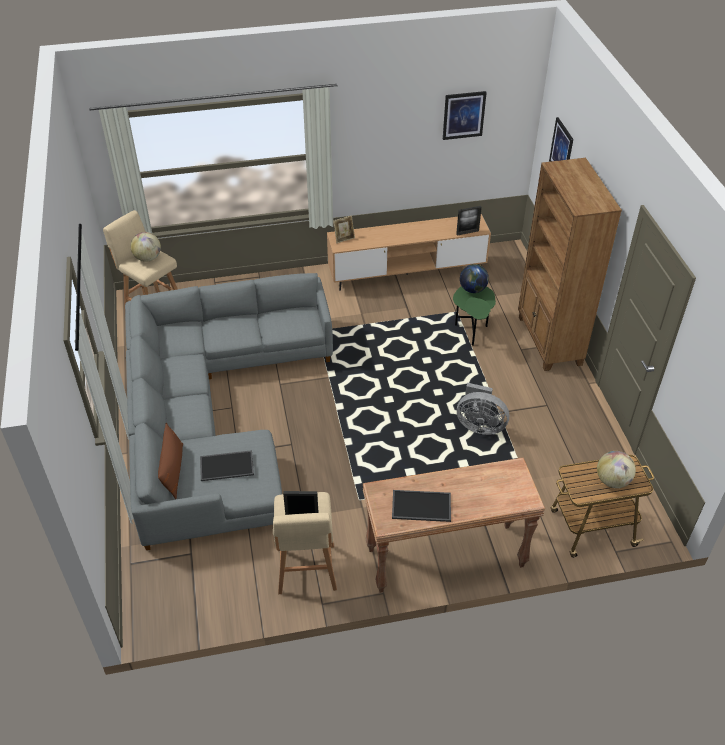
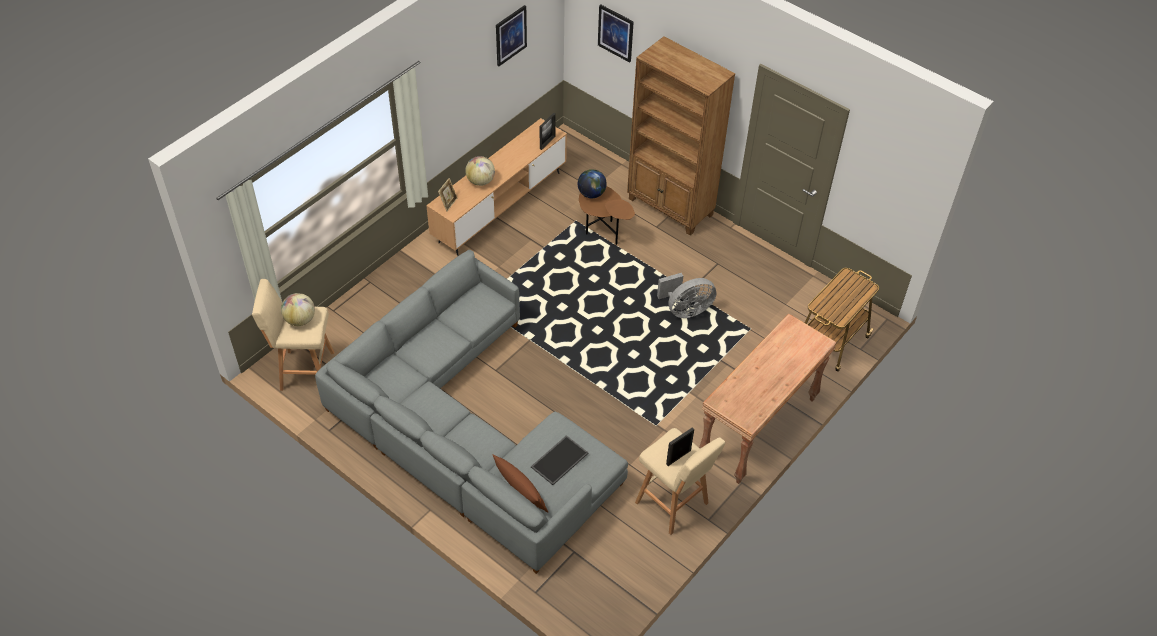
camera: 40 degrees left, 5 degrees up
(420, 507) = (759, 394): tray -> none
(471, 330) = (603, 231): green side table -> brown side table
(612, 480) = (849, 295): globe -> globe (480, 181)

